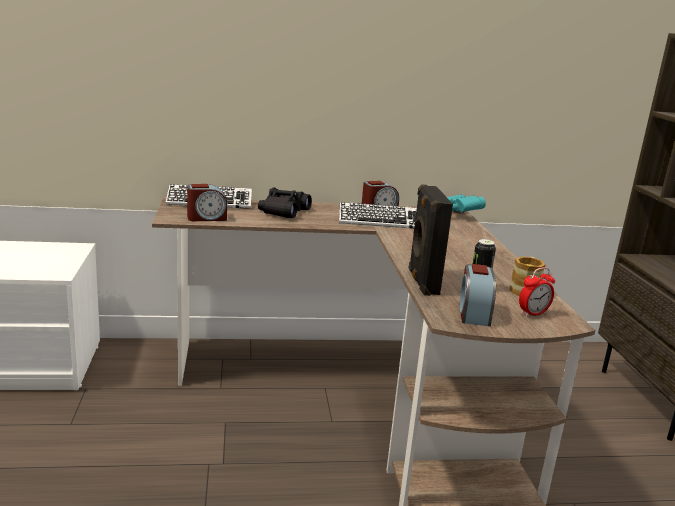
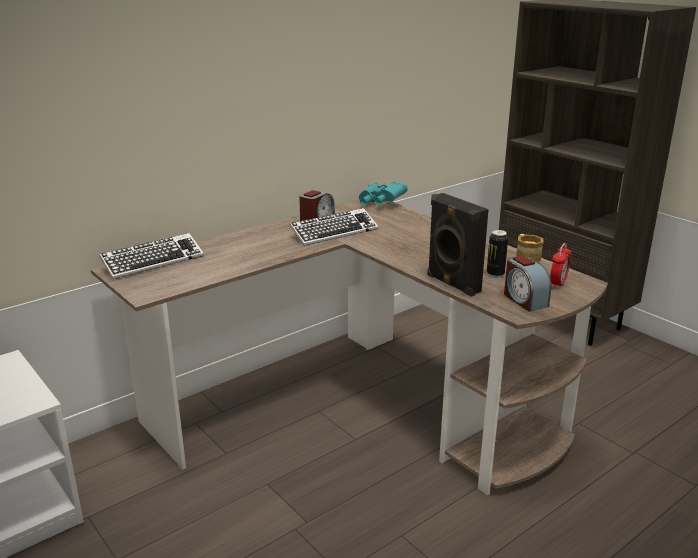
camera: 30 degrees left, 5 degrees up
(206, 218) = (179, 281): alarm clock -> none
(283, 211) = (238, 249): black binoculars -> none

